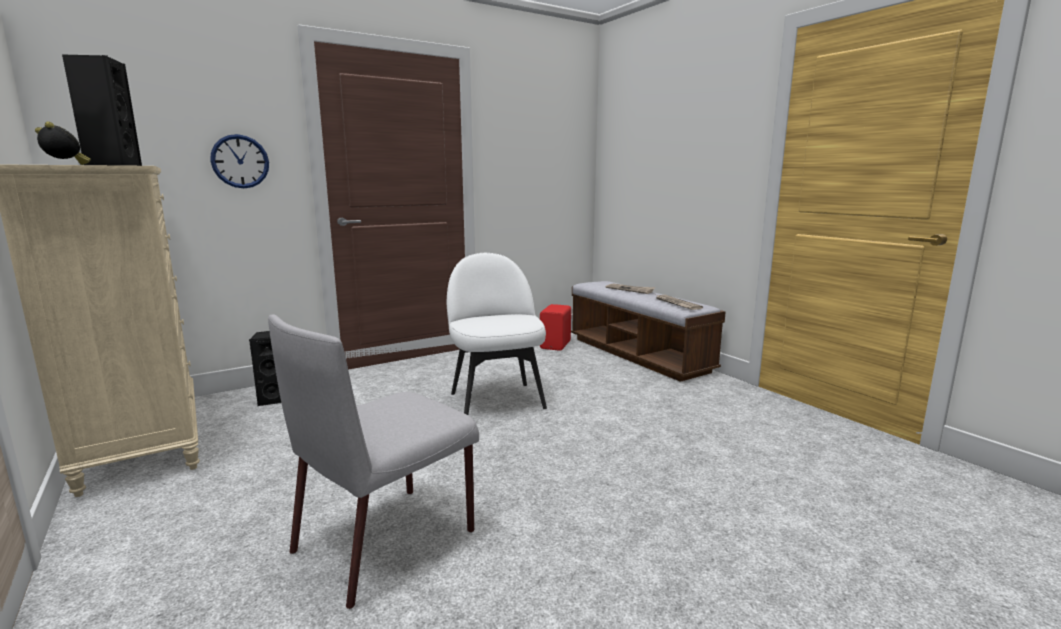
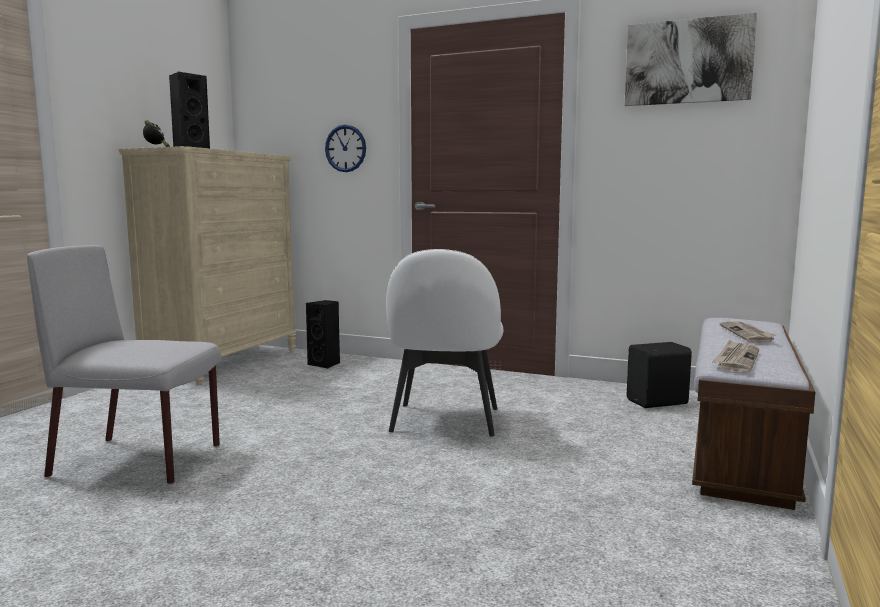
camera: 55 degrees right, 5 degrees down
(496, 399) = (445, 421): white chair -> white chair turned 150 degrees clockwise
(539, 113) = (688, 62): none -> picture
(556, 345) = (658, 402): red speaker -> black speaker

